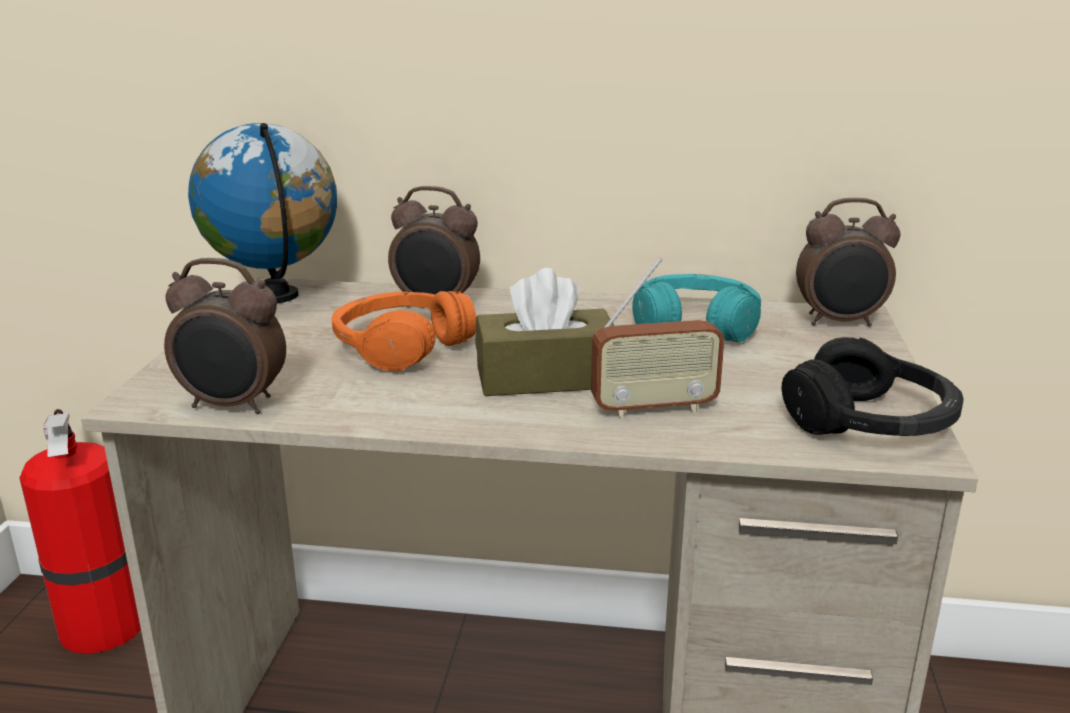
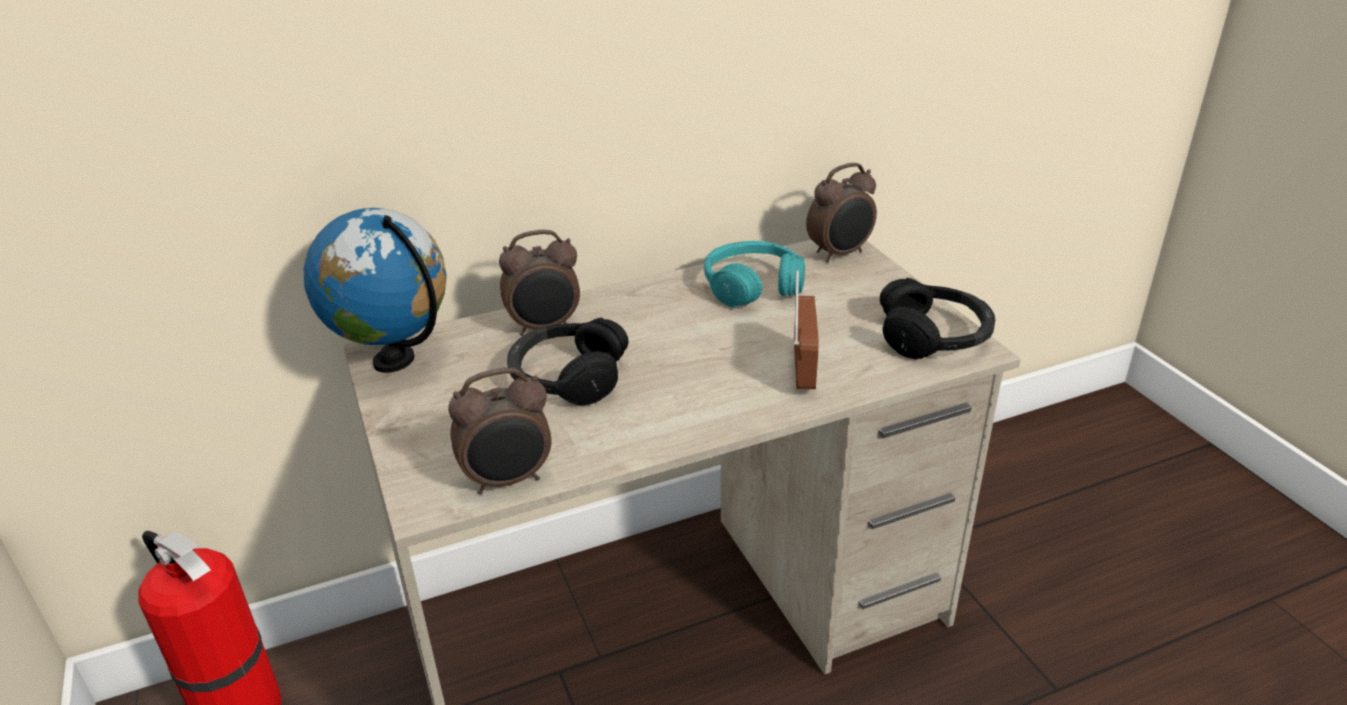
camera: 30 degrees left, 10 degrees up
(401, 347) = (568, 377): orange headphones -> black headphones
(546, 377) = (705, 370): brown tissue box -> none
(654, 408) = (802, 371): radio -> radio turned 45 degrees counterclockwise

